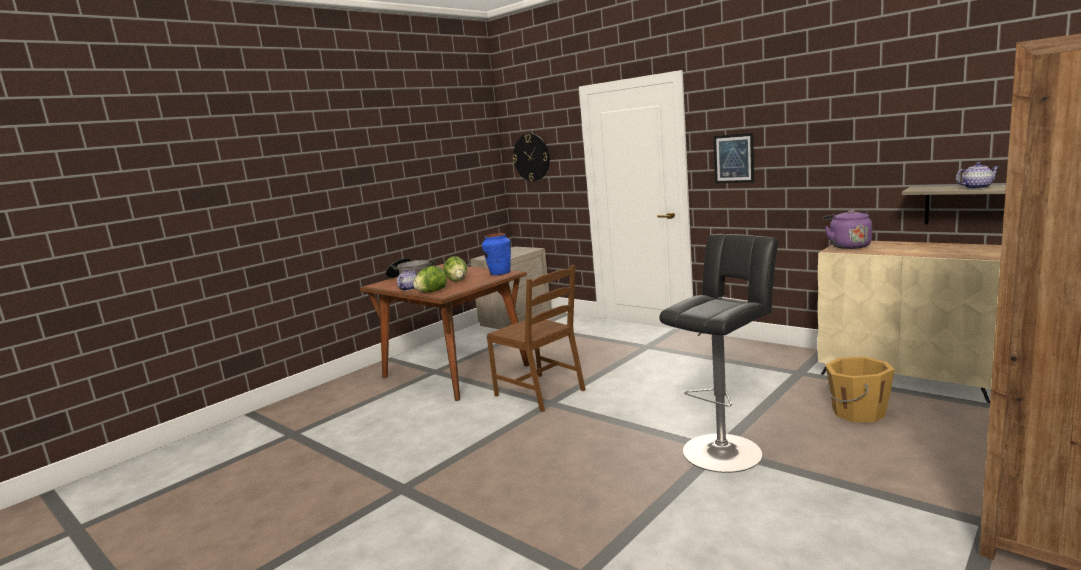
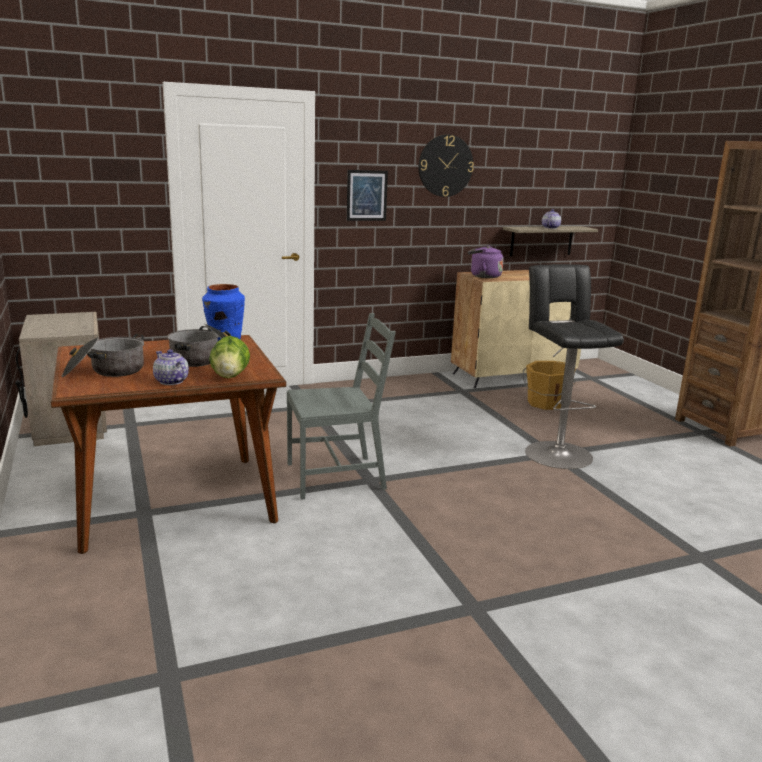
camera: 65 degrees left, 5 degrees up
(457, 281) = (205, 359): lettuce -> cooking pot
(531, 157) = (62, 174): wall clock -> wall clock (445, 166)
(541, 392) = (336, 476): brown chair -> grey chair

